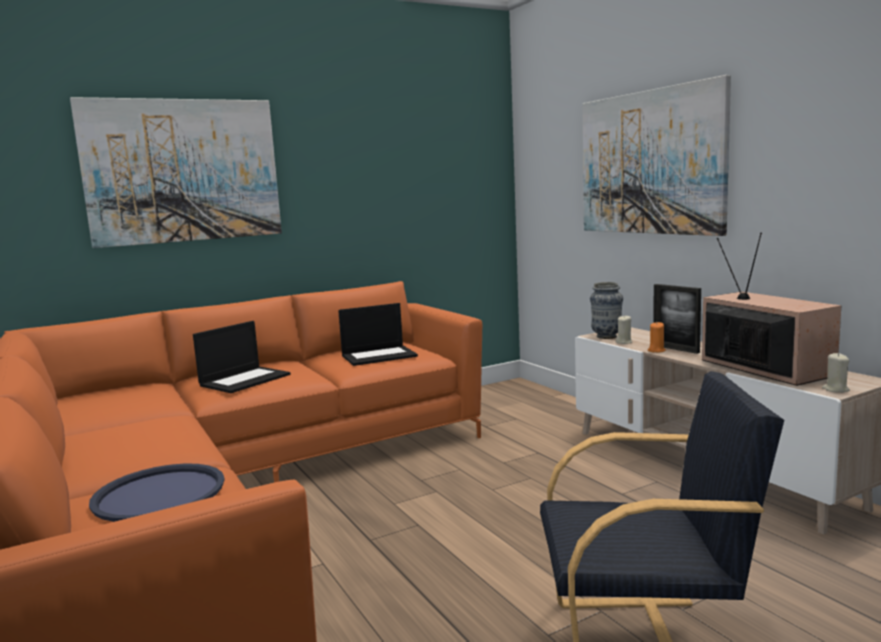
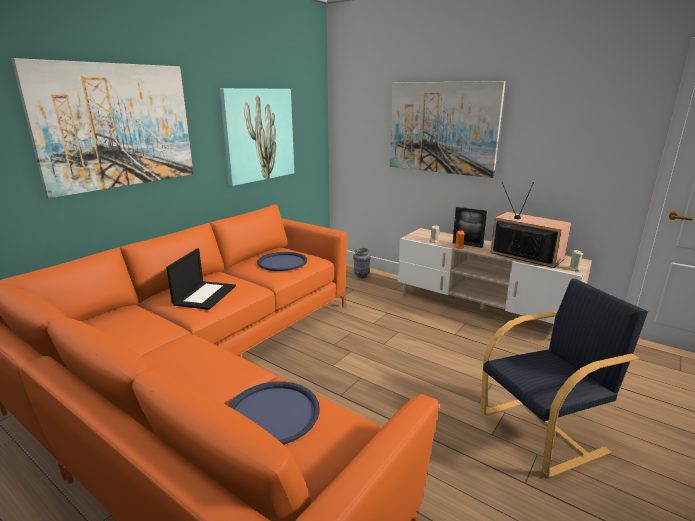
camera: 25 degrees left, 10 degrees up
(379, 356) = (282, 262): laptop -> blue tray
(388, 187) = (258, 135): none -> picture
(606, 337) = (419, 237): vase -> vase (361, 276)

